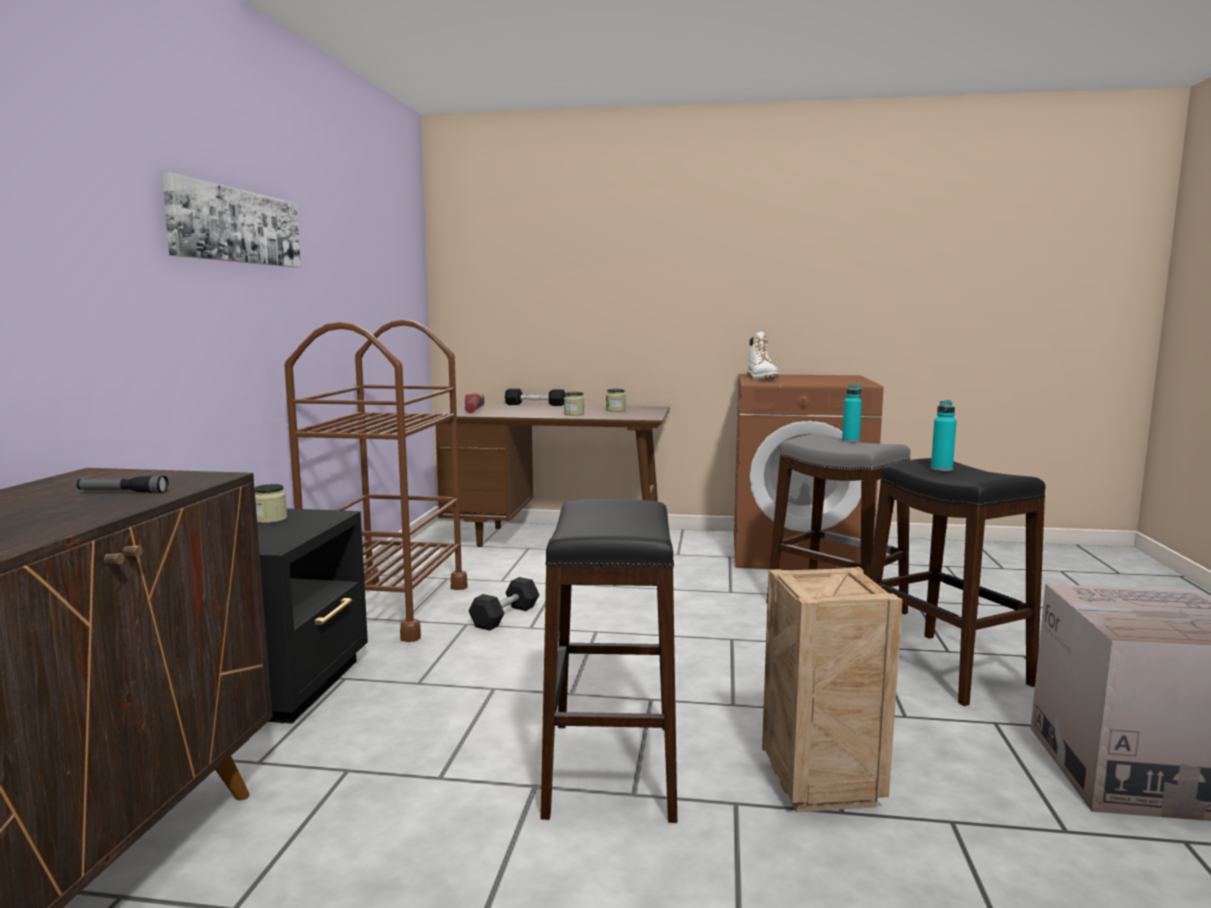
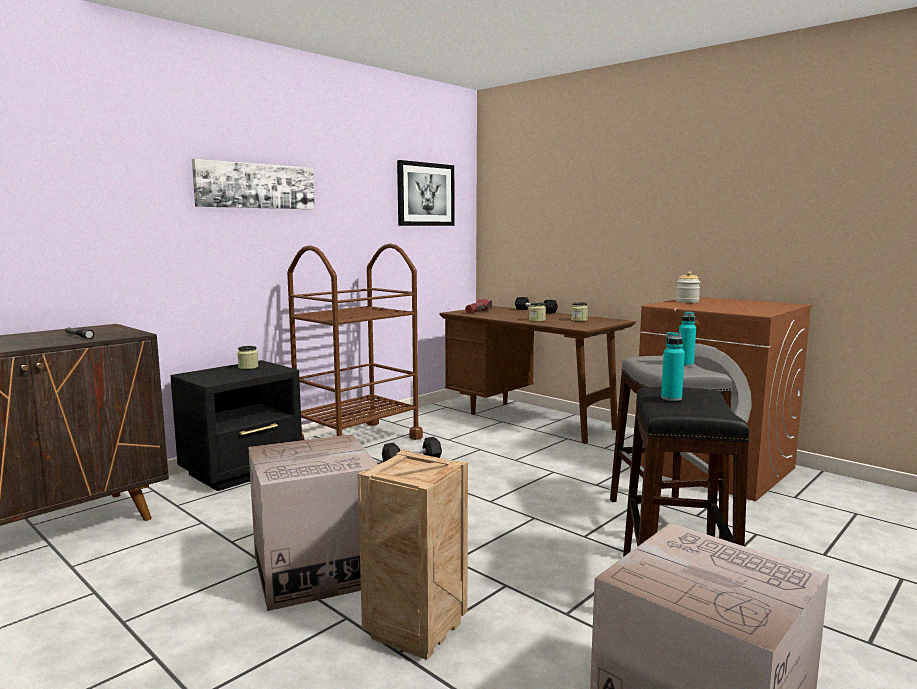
camera: 35 degrees right, 0 degrees up
(389, 252) = (425, 194): none -> picture
(612, 769) = (316, 570): black stool -> cardboard box
(762, 379) = (687, 301): white boot -> jar

